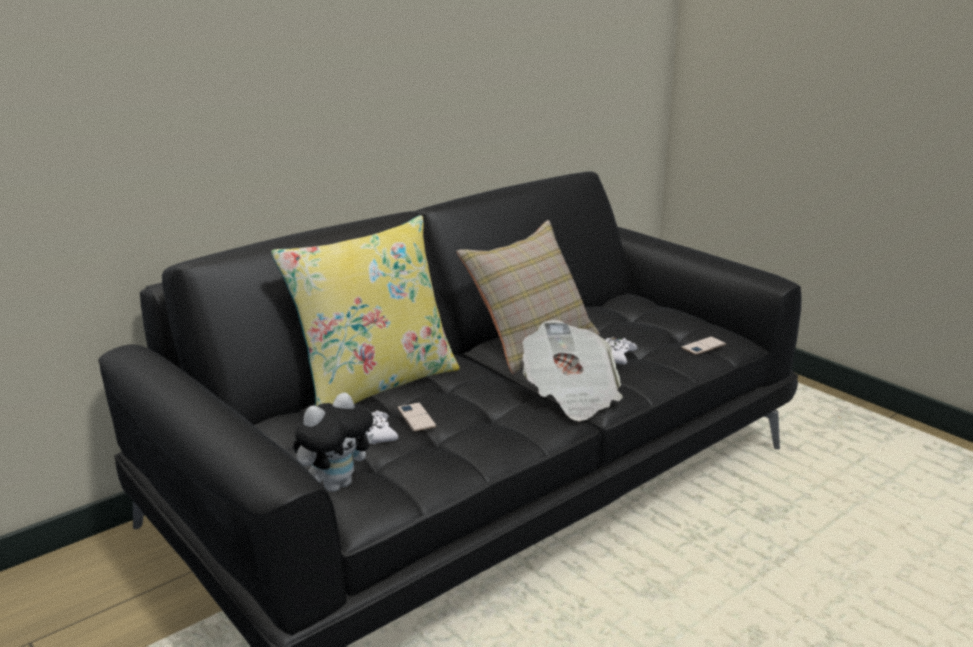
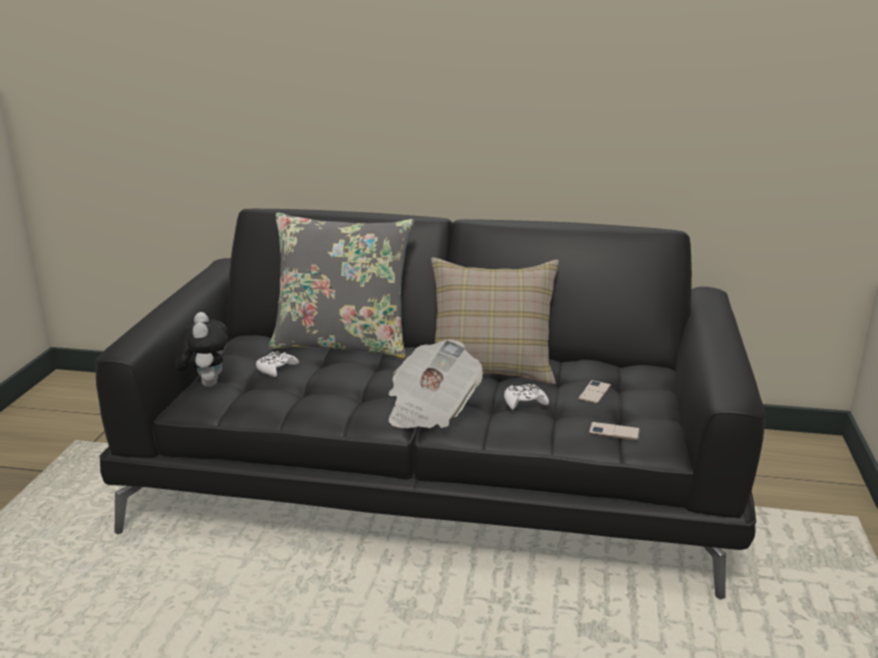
camera: 50 degrees right, 0 degrees up
(336, 484) = (206, 383): plush toy -> plush toy turned 105 degrees counterclockwise
(375, 384) = (343, 343): yellow pillow -> grey pillow
(416, 417) = (315, 372): phone -> phone (594, 392)

